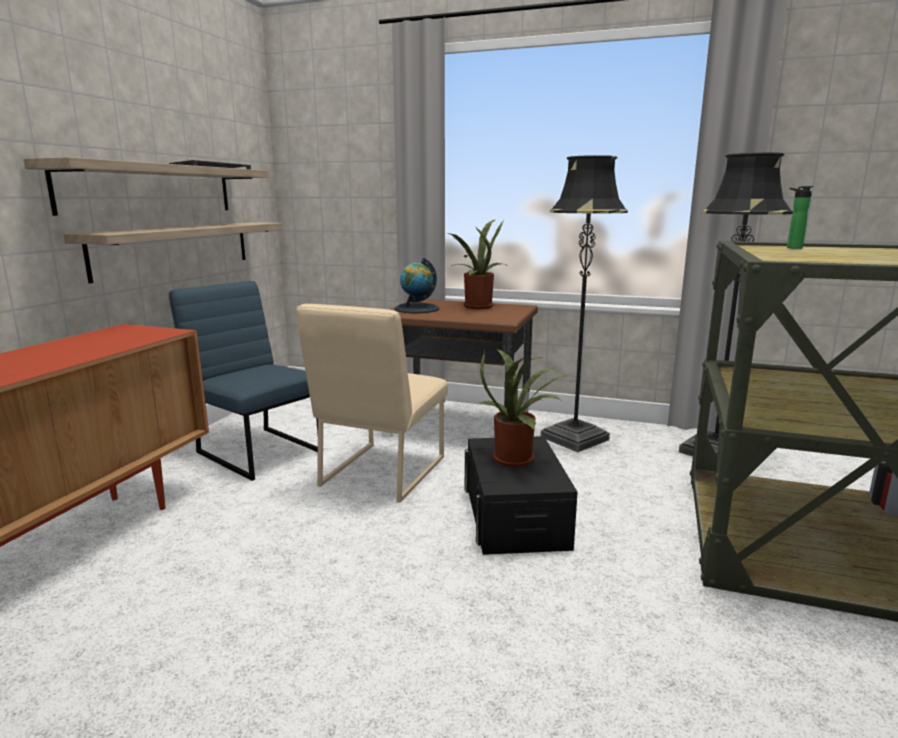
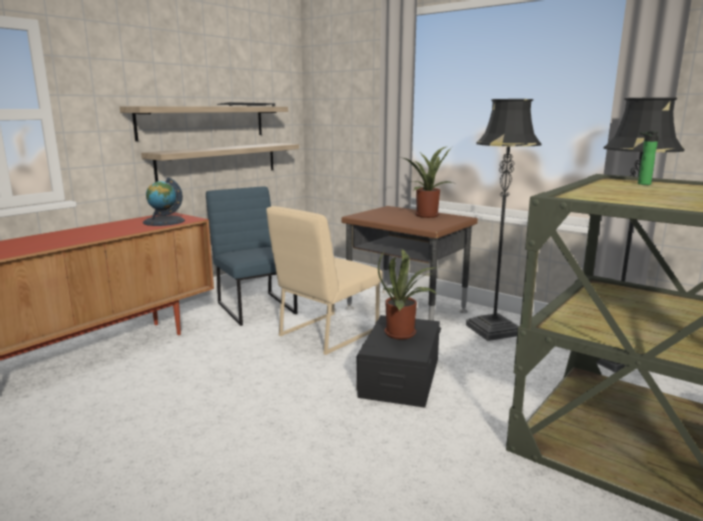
camera: 20 degrees right, 0 degrees up
(417, 309) = (378, 214): globe -> globe (164, 221)

